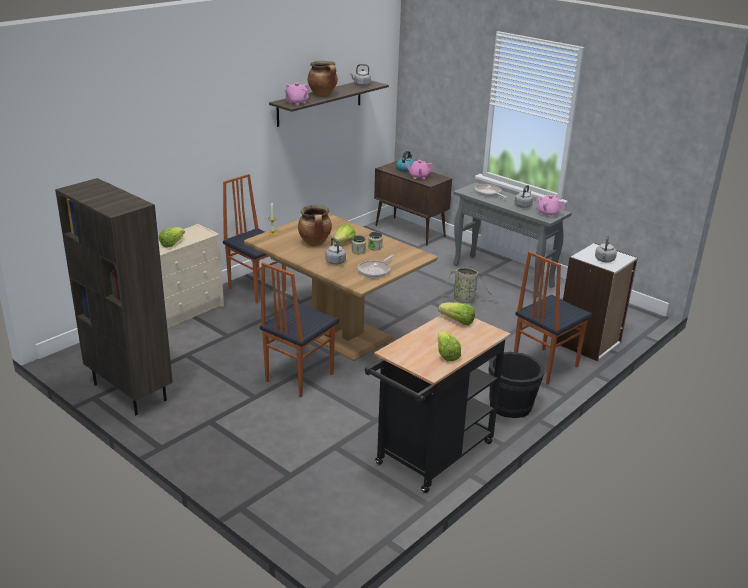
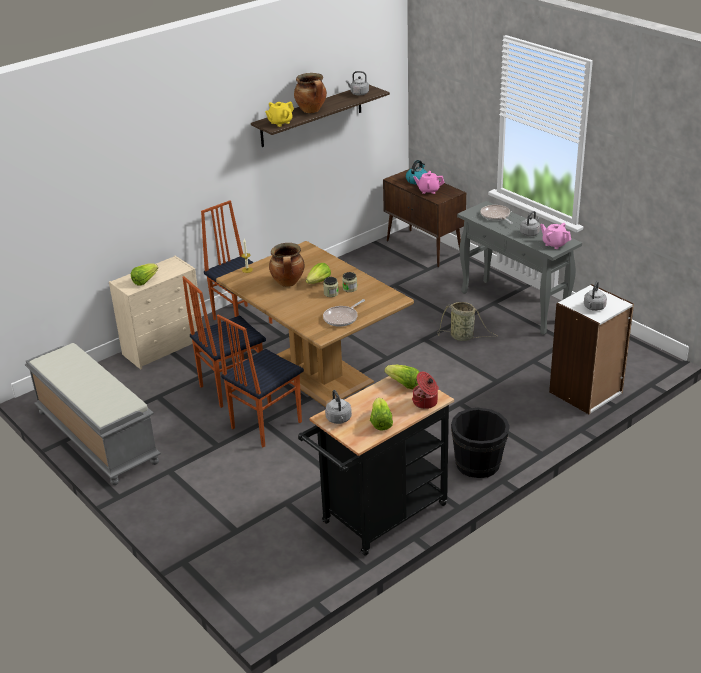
camera: 10 degrees right, 5 degrees up
(128, 392) = (95, 437): brown bookcase -> grey bench
(296, 102) = (280, 123): pink teapot -> yellow teapot
(336, 262) = (304, 307): grey kettle -> grey kettle (339, 419)
(484, 336) = (425, 402): none -> cooking pot
(544, 366) = (527, 418): chair -> chair (231, 387)

